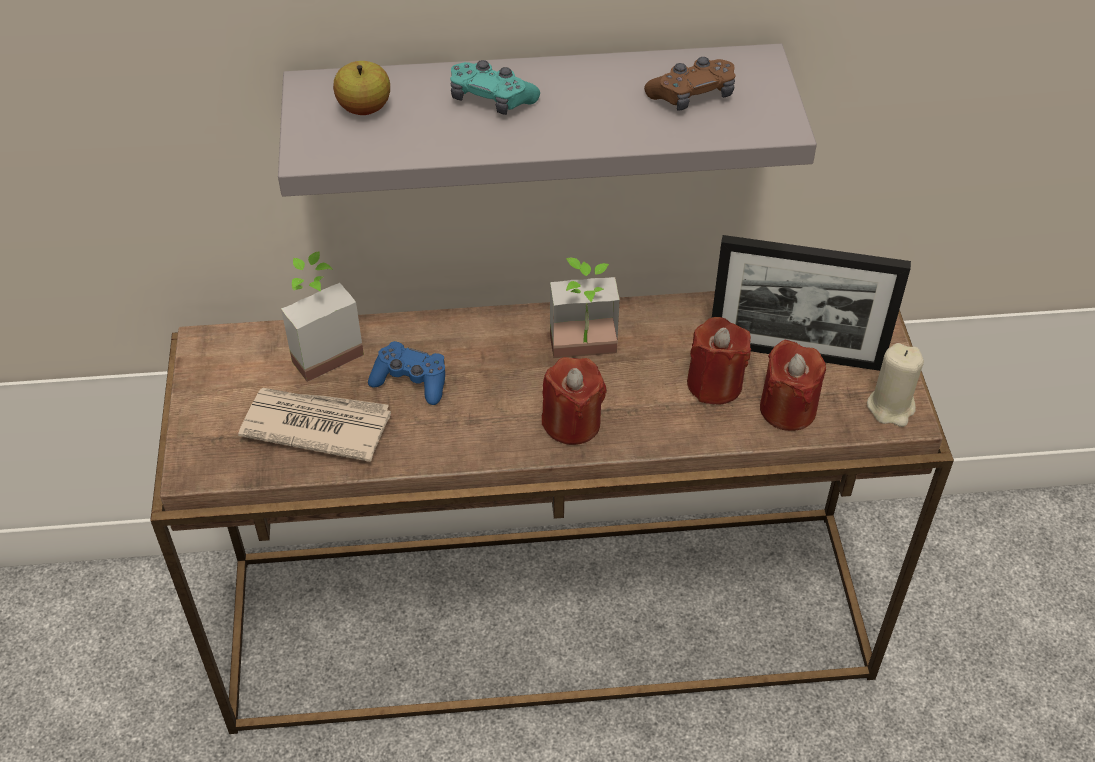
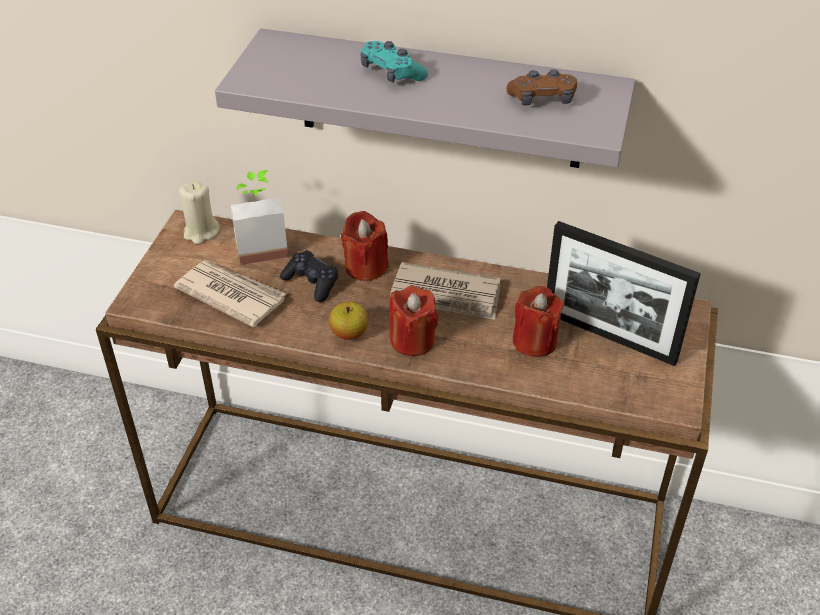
camera: 20 degrees right, 5 degrees down
(364, 108) = (299, 61): apple -> apple (349, 333)
(411, 381) = (311, 282): blue game controller -> black game controller
(584, 354) = (446, 296): potted plant -> newspaper
(787, 409) = (583, 373): red candle -> red candle (365, 267)
(891, 407) = (668, 394): beige candle -> beige candle (201, 232)

